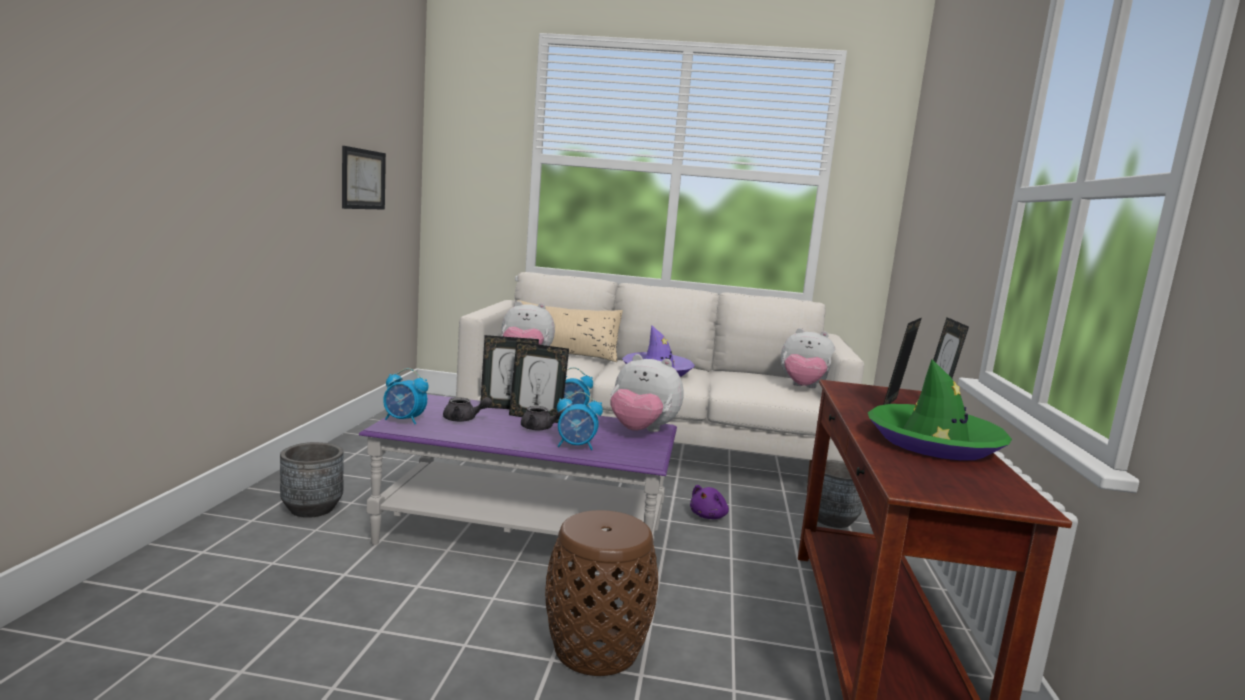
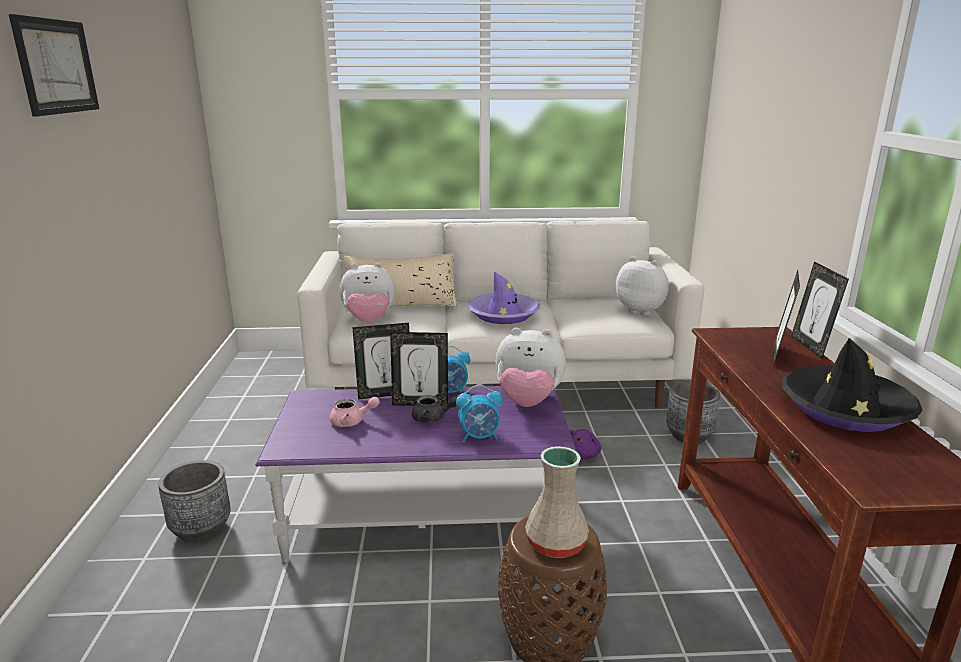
camera: 10 degrees left, 10 degrees up
(363, 179) = (156, 150): picture -> picture (56, 66)
(404, 420) = (293, 436): alarm clock -> none
(464, 419) = (352, 421): grey teapot -> pink teapot
(604, 531) = (555, 543): none -> beige vase
(803, 387) = (642, 311): plush toy -> plush toy turned 150 degrees counterclockwise
(933, 443) = (845, 409): green hat -> black hat

